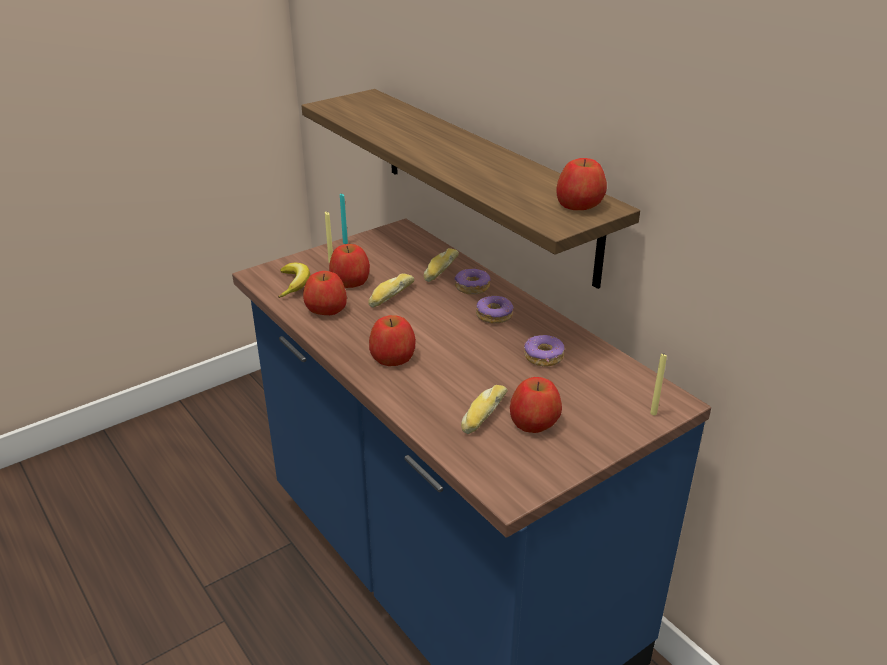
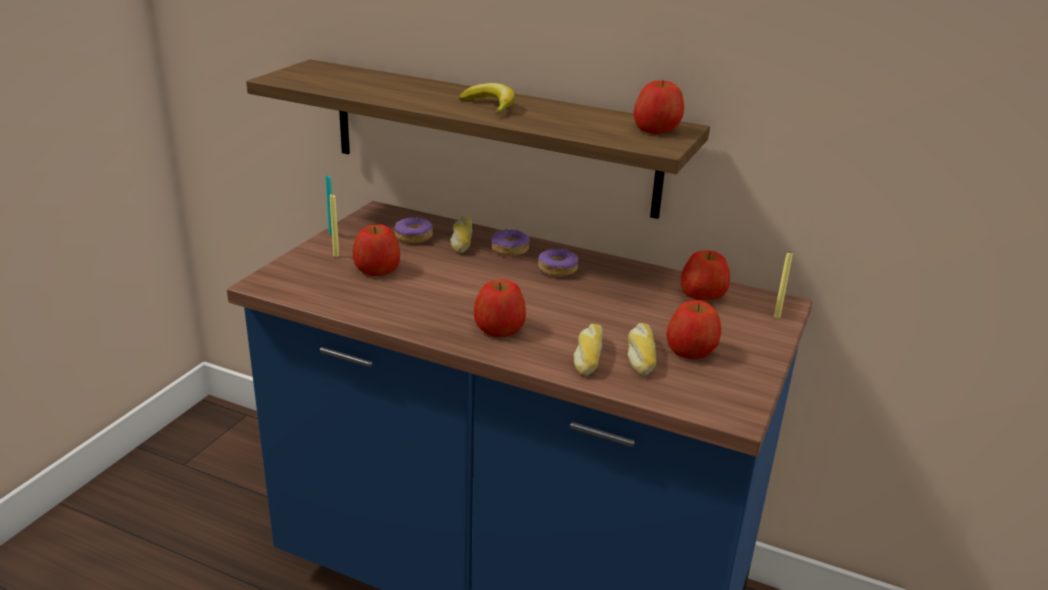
camera: 30 degrees left, 5 degrees down
(294, 284) = (316, 284): banana -> banana (490, 106)
(326, 309) = (380, 300): apple -> apple (702, 294)
(390, 295) = (435, 273): bread -> bread (587, 355)
(543, 357) = (640, 294): donut -> donut (414, 237)

